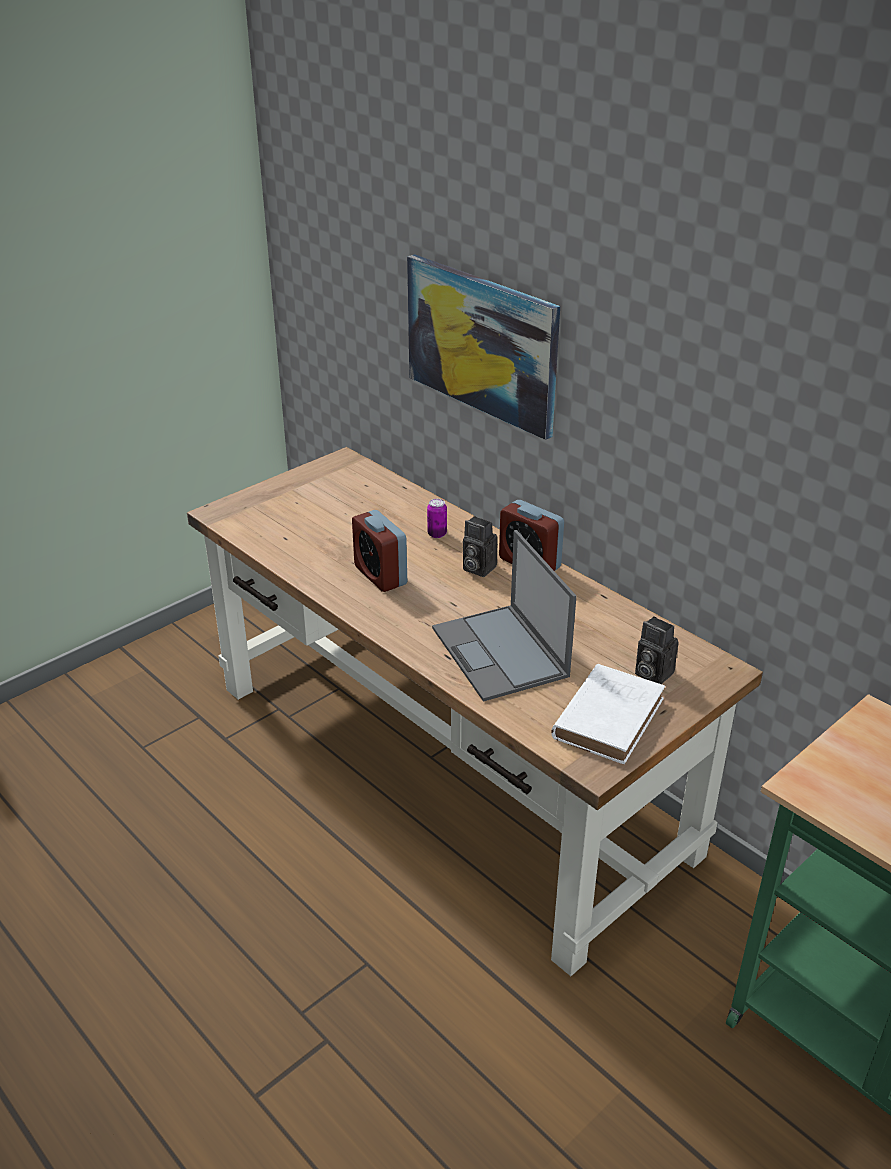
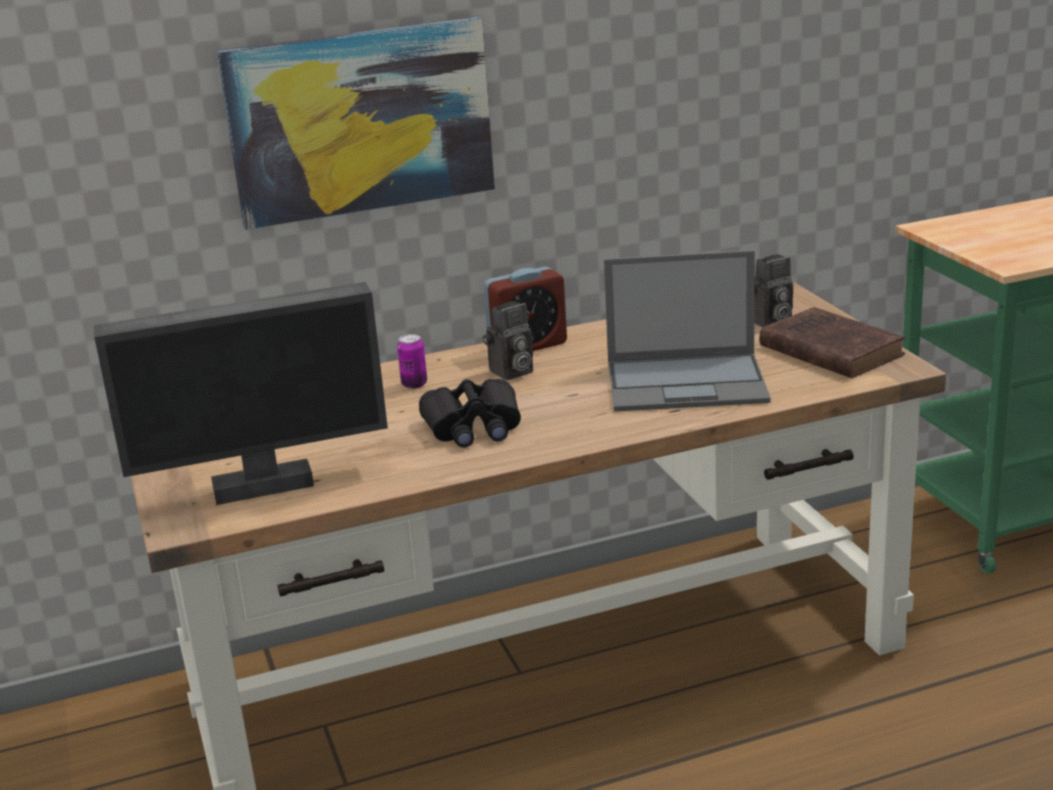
camera: 65 degrees left, 10 degrees down
(271, 523) = (263, 486): none -> monitor
(380, 575) = (473, 427): alarm clock -> black binoculars
(609, 716) = (828, 350): white book -> brown book

